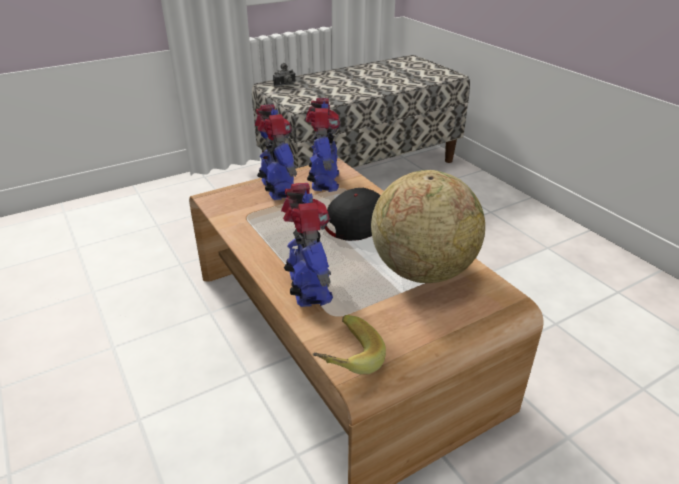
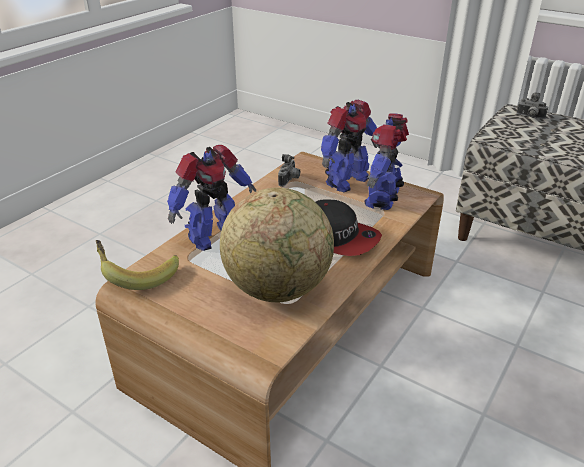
camera: 65 degrees right, 0 degrees up
(244, 217) = (290, 180): none -> camera
(323, 182) = (383, 198): toy robot -> toy robot turned 135 degrees clockwise

